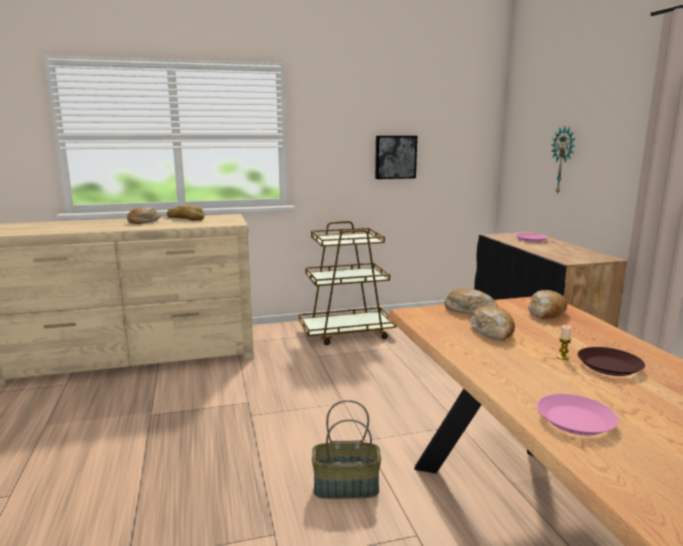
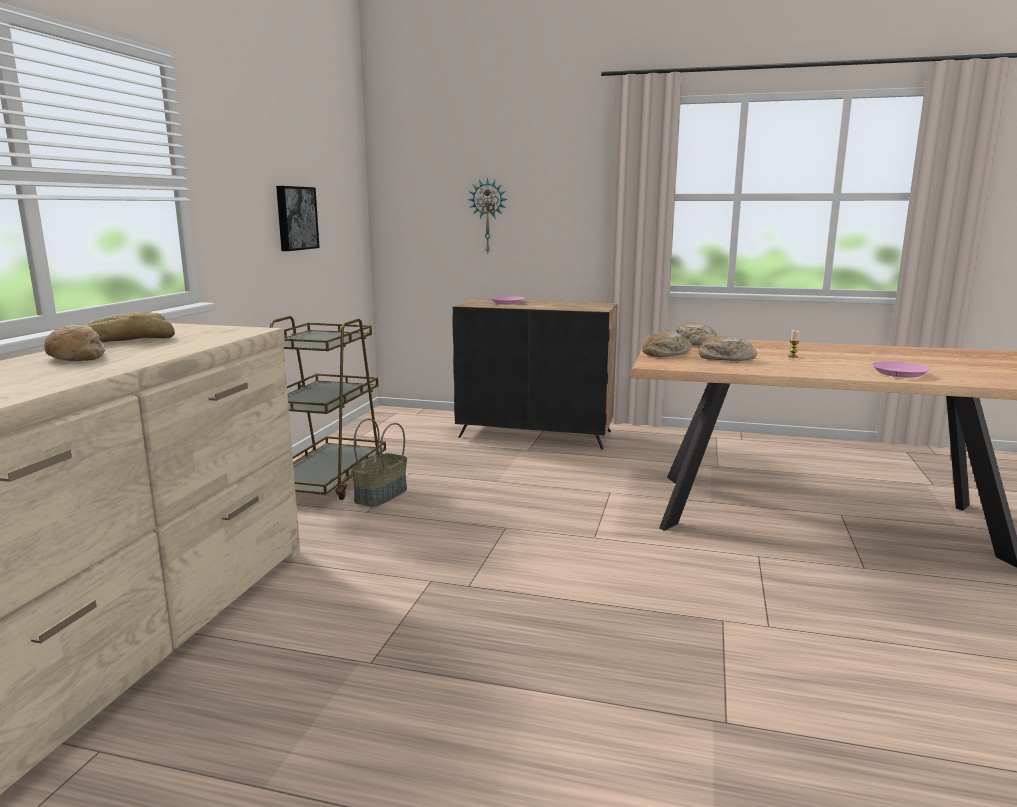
camera: 60 degrees left, 0 degrees up
(345, 488) = (670, 567): basket -> basket (381, 496)
(609, 366) = (815, 353): brown plate -> none

